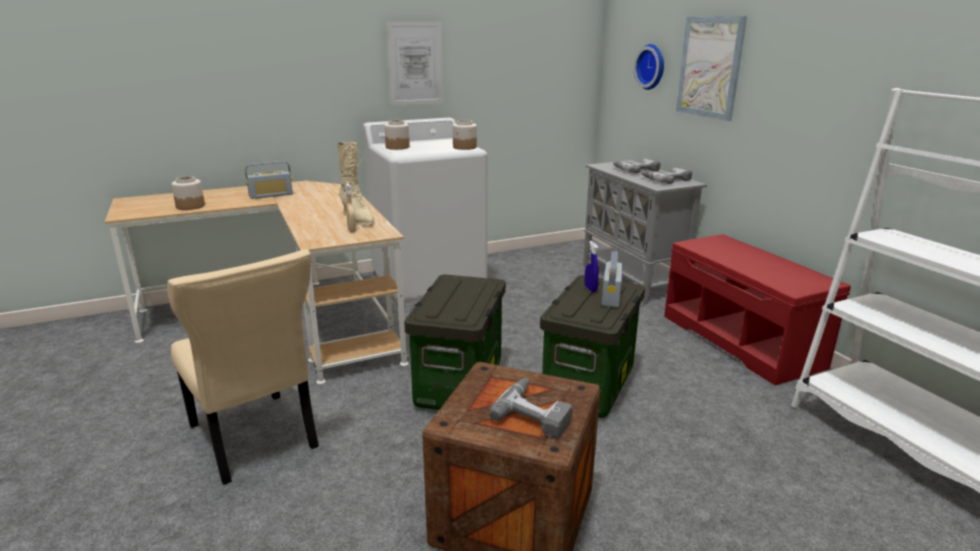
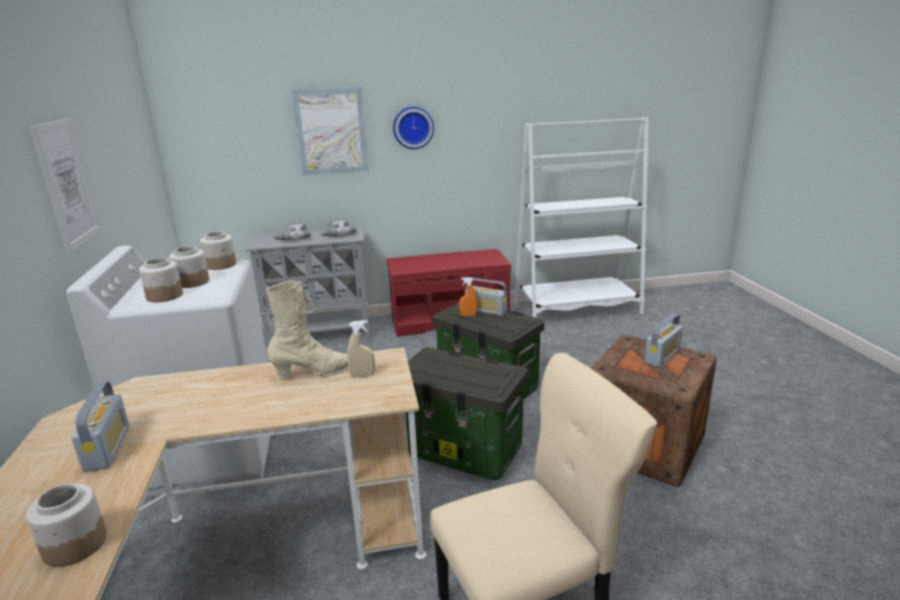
camera: 75 degrees left, 0 degrees up
(425, 147) = (192, 282): none -> jar
(536, 412) = (662, 356): power drill -> radio
(590, 289) = (468, 315): blue spray bottle -> orange spray bottle
(652, 67) = (251, 140): wall clock -> wall clock (413, 127)

